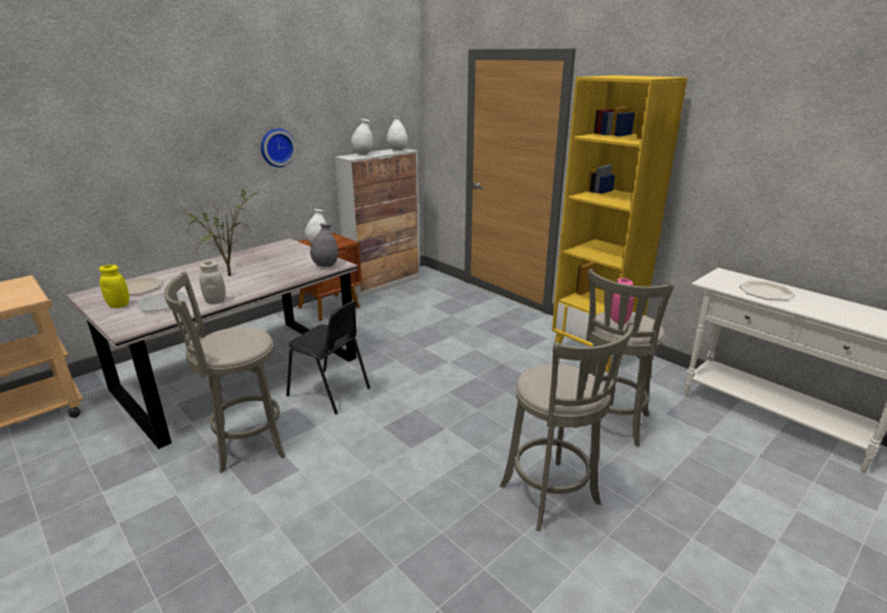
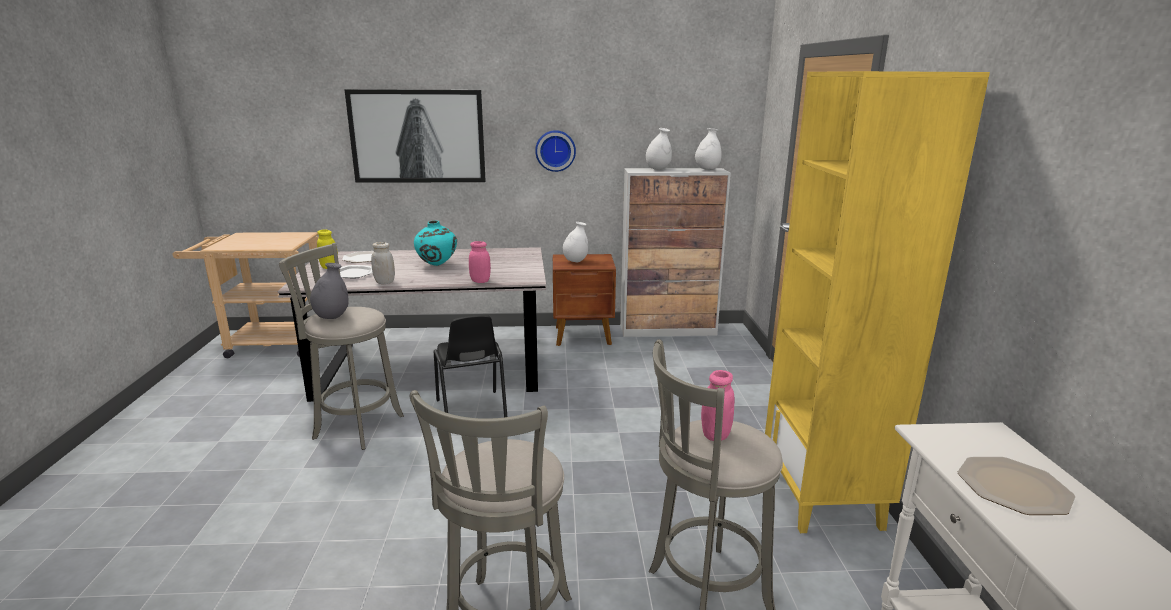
camera: 40 degrees right, 5 degrees down
(138, 148) = (417, 136): none -> picture
(232, 274) = (437, 265): potted plant -> turquoise vase
(301, 277) = (480, 281): none -> pink jar
(325, 266) = (518, 277): grey vase -> grey vase (332, 317)

